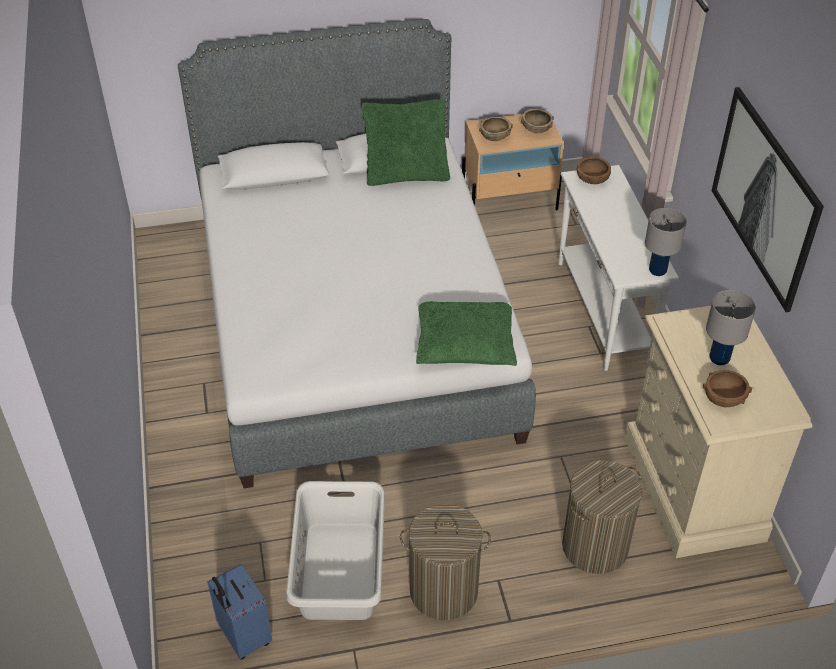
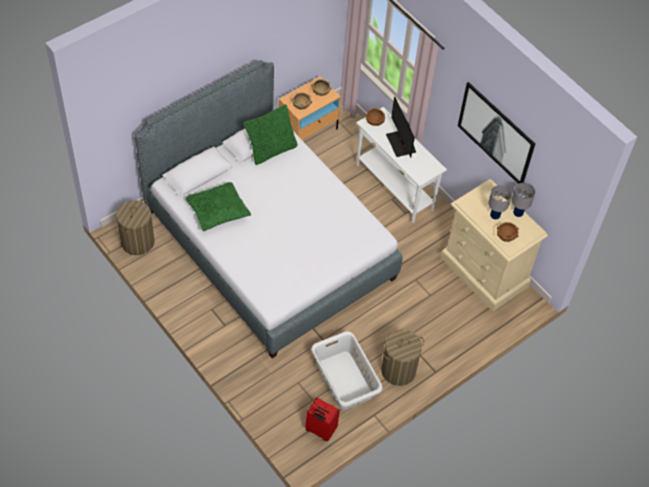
camera: 30 degrees left, 10 degrees up
(243, 636) = (320, 430): blue suitcase -> red suitcase
(465, 345) = (363, 245): green pillow -> green pillow (218, 211)
(595, 546) = (454, 320): laundry basket -> laundry basket (137, 242)
(618, 220) = (401, 143): none -> monitor
(657, 271) = (435, 169): grey table lamp -> grey table lamp (518, 214)

